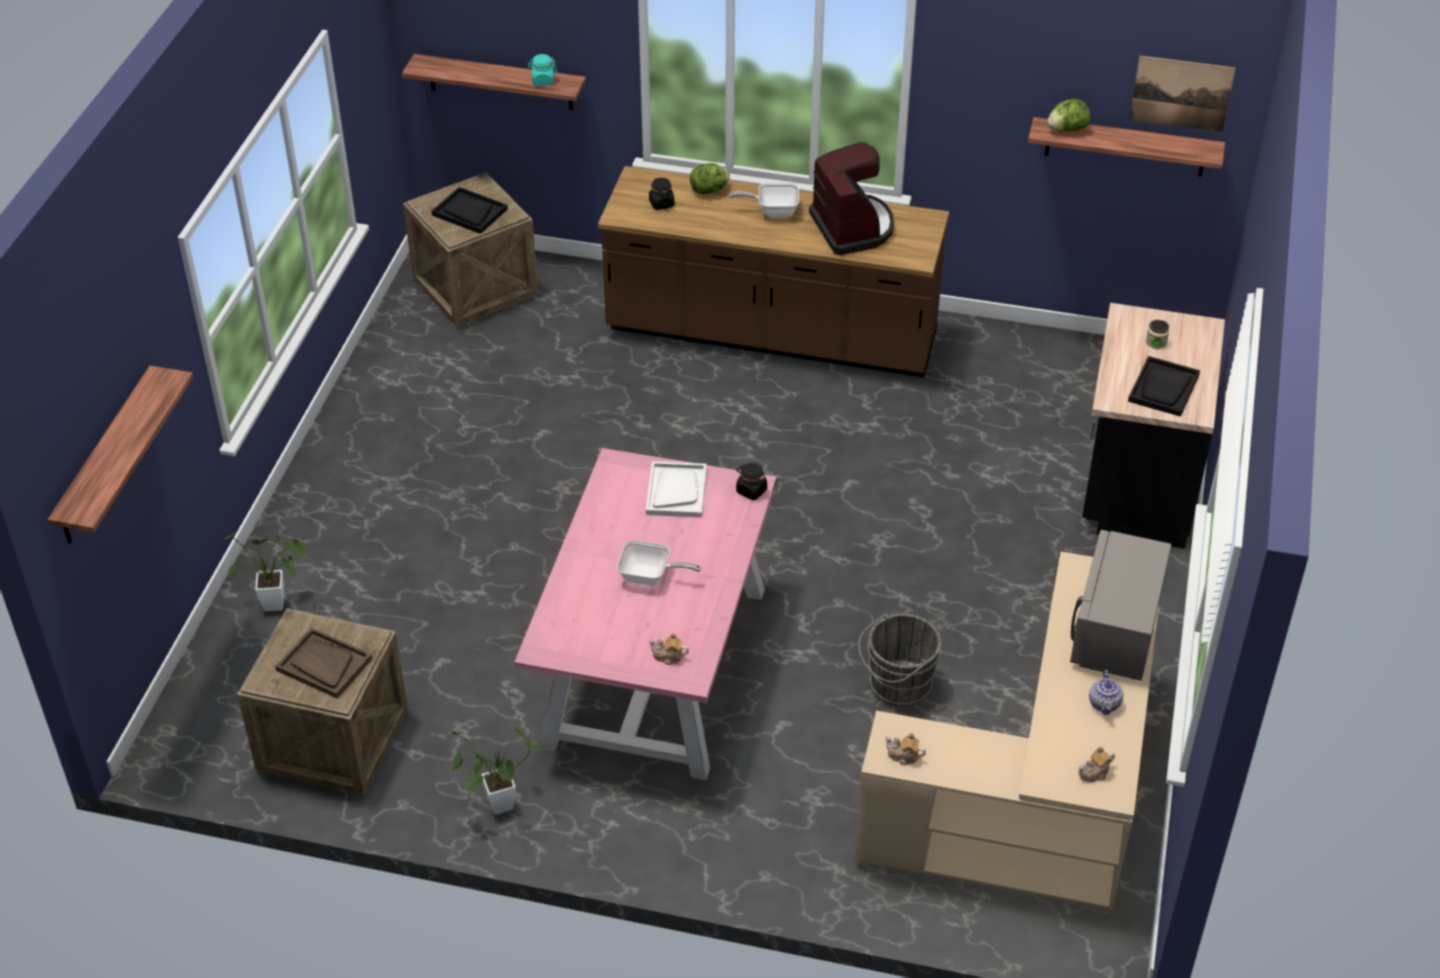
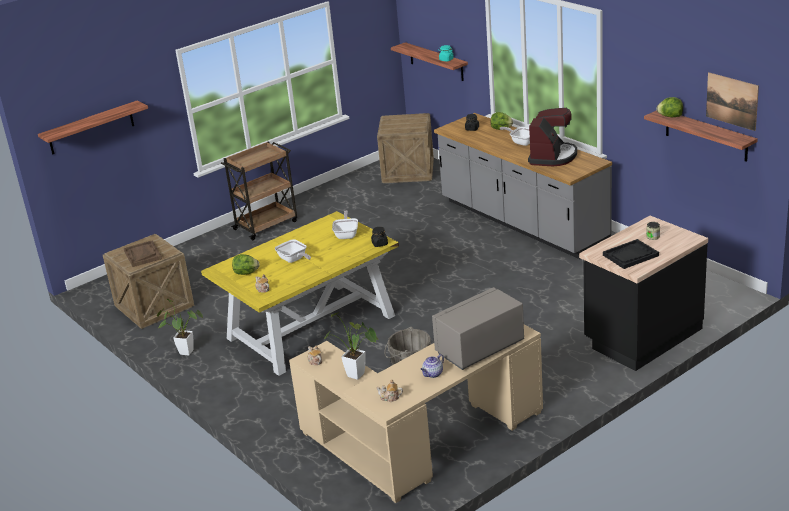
camera: 40 degrees right, 15 degrees down
(280, 604) = (193, 256): potted plant -> potted plant (359, 376)
(343, 487) = (266, 225): none -> brown cart
(469, 212) = (403, 124): black tray -> none
(601, 635) = (246, 273): none -> lettuce
(655, 667) = (310, 327): pink dining table -> yellow dining table
(676, 491) = (347, 234): white tray -> frying pan
(771, 336) = (522, 223): brown counter -> grey counter

